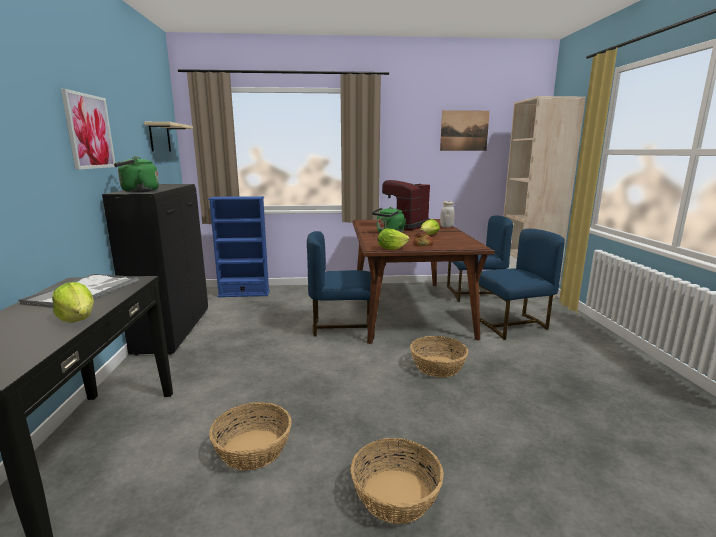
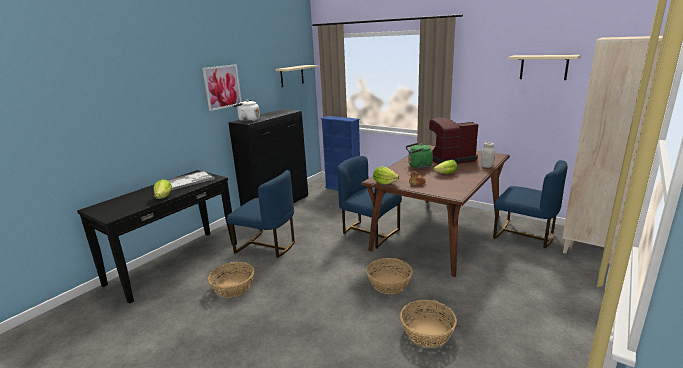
camera: 40 degrees right, 5 degrees up
(137, 191) = (248, 120): green kettle -> white kettle
(395, 495) = (258, 340): basket -> basket (427, 332)
(464, 130) = (543, 67): picture -> beige shelf
(512, 325) = (508, 274): blue chair -> blue chair (267, 246)

